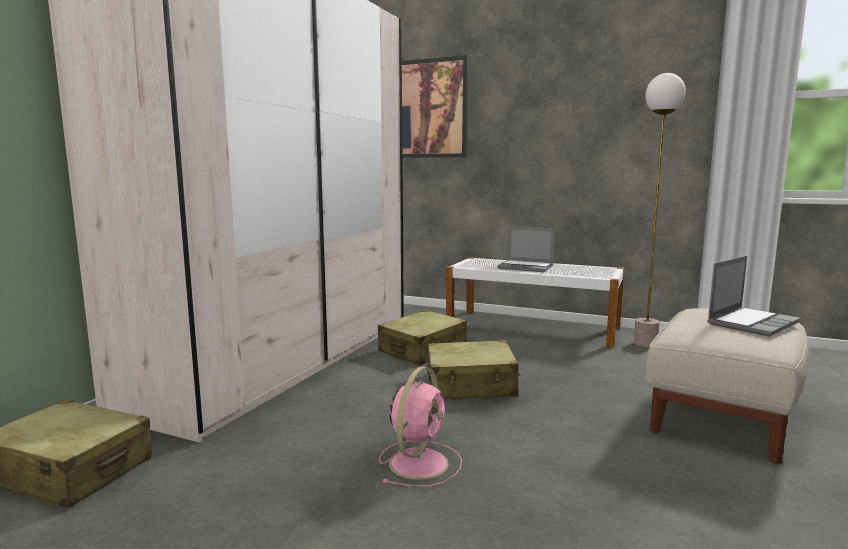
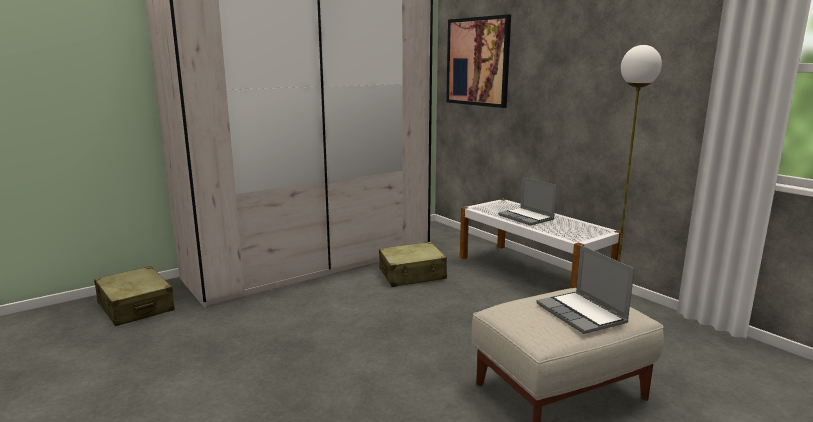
camera: 30 degrees right, 5 degrees up
(420, 462) = (293, 354): pink fan -> none
(471, 385) = (403, 311): beige suitcase -> none
(752, 323) = (582, 314): laptop -> laptop turned 75 degrees clockwise

